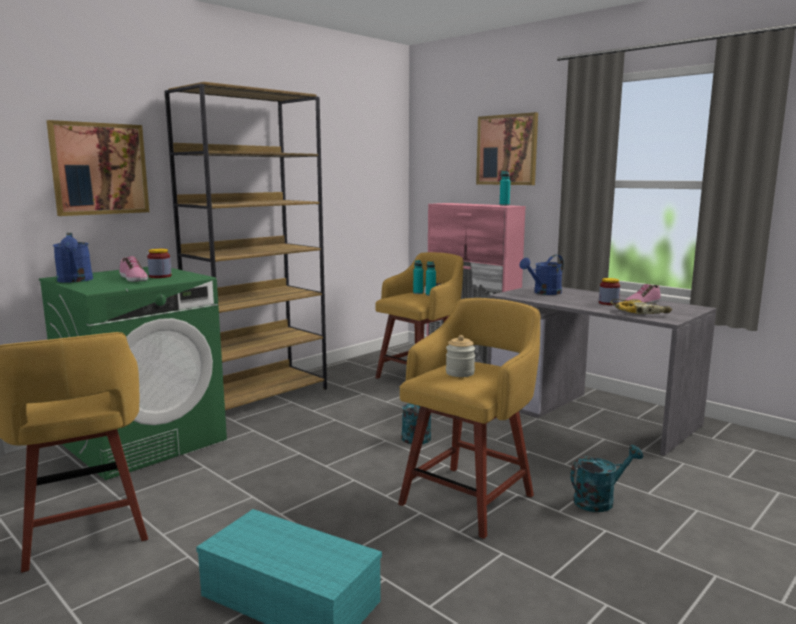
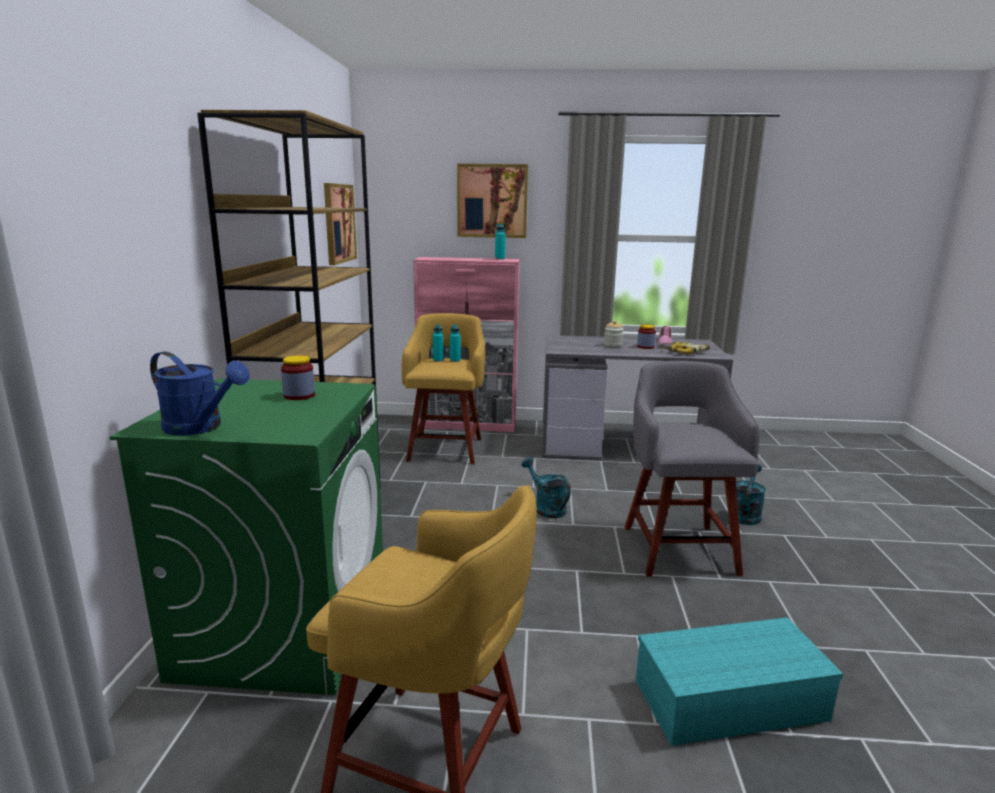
camera: 40 degrees left, 5 degrees up
(99, 169) = (144, 240): picture -> picture (339, 223)
(132, 278) = (276, 406): shoe -> none
(460, 373) = (692, 437): jar -> jar (612, 345)
(470, 498) = (679, 547): yellow stool -> grey stool
(544, 293) = (578, 344): blue watering can -> none

